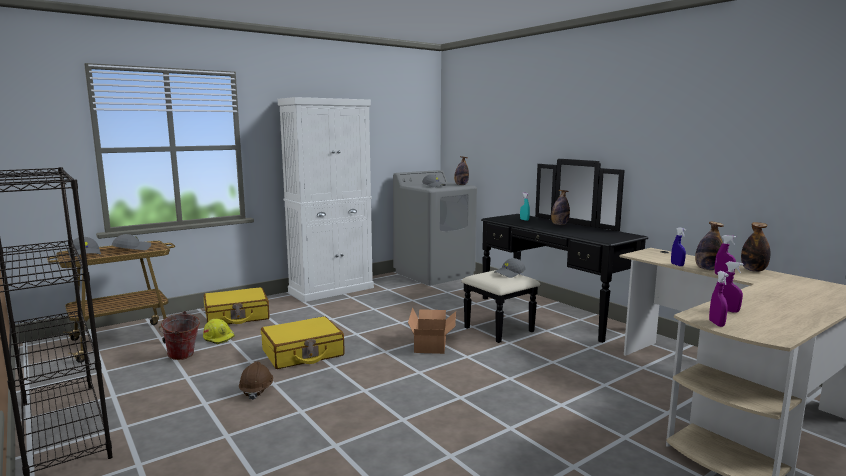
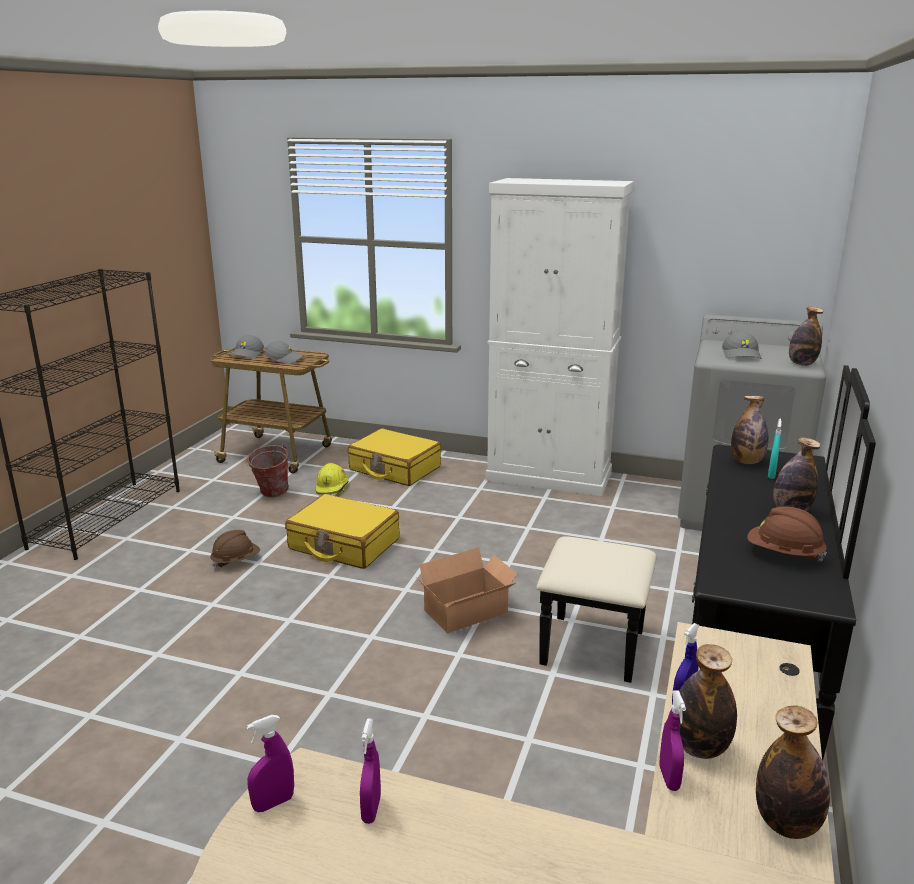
camera: 55 degrees right, 10 degrees up
(507, 219) = (746, 462): none -> bottle
(509, 274) = (618, 563): grey cap -> none
(593, 232) = (783, 554): none -> brown hard hat

